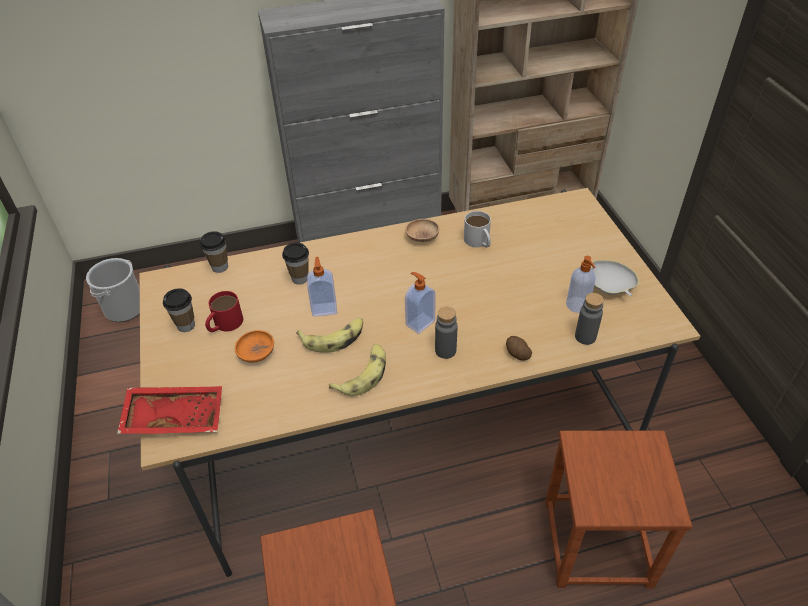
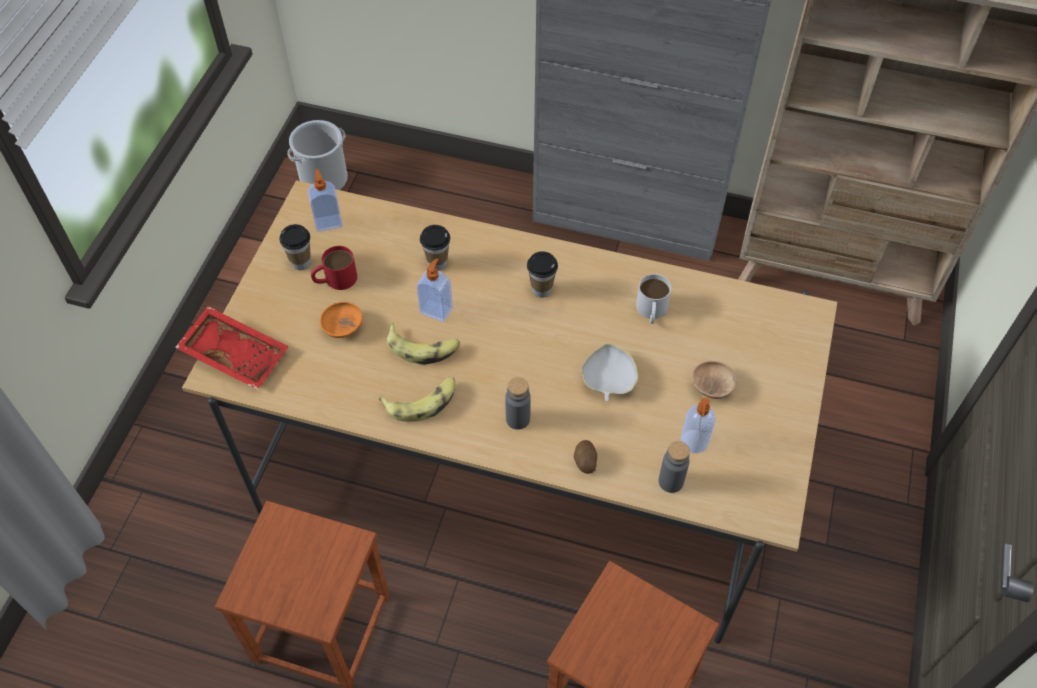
camera: 30 degrees right, 10 degrees up
(220, 267) = (371, 211): cup -> cup (541, 290)
(419, 322) = (516, 374): soap dispenser -> soap dispenser (328, 222)
(422, 238) = (595, 275): brown bowl -> brown bowl (712, 386)
(610, 286) = (750, 440): white bowl -> white bowl (608, 380)

